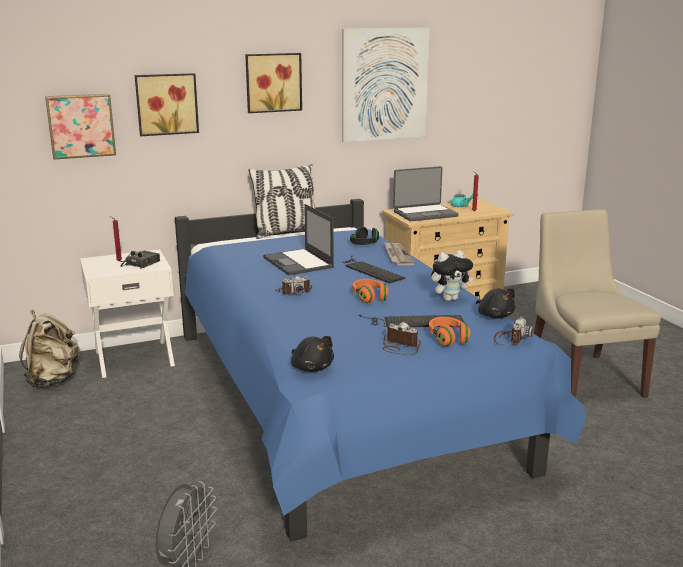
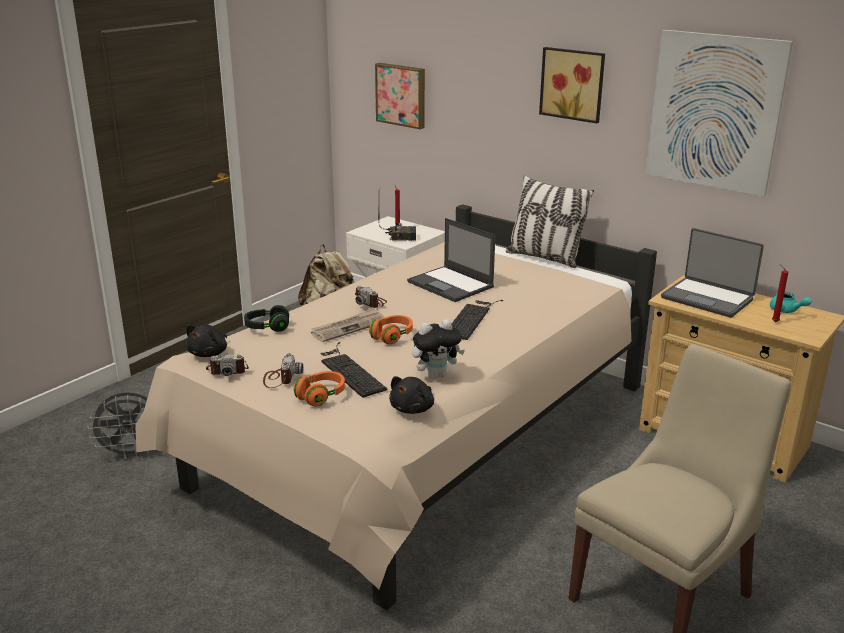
camera: 60 degrees right, 5 degrees up
(166, 104) = (469, 88): picture -> none
(299, 262) = (451, 284): laptop -> laptop turned 75 degrees counterclockwise
(340, 402) = (420, 441): blue bed -> beige bed
(364, 244) = (552, 297): black headphones -> black headphones (267, 328)
(397, 255) = (538, 320): newspaper -> newspaper (348, 327)
(450, 299) = (436, 375): plush toy -> plush toy turned 60 degrees counterclockwise
(510, 338) = (354, 428): camera -> camera (227, 370)

